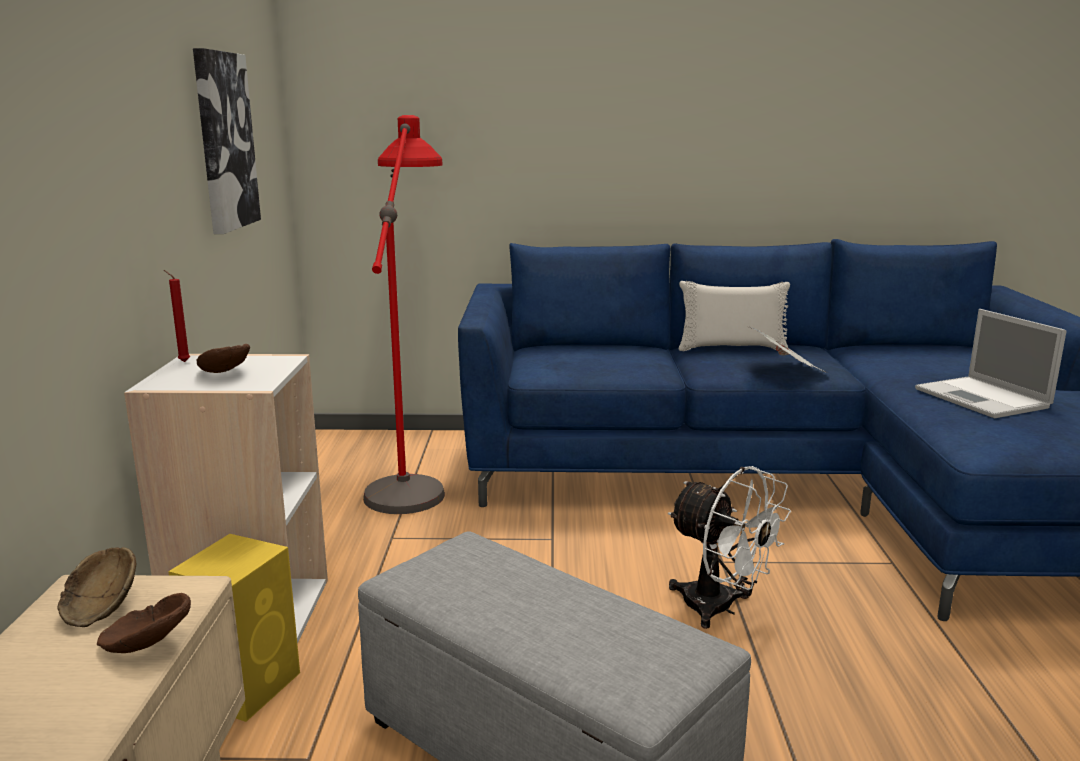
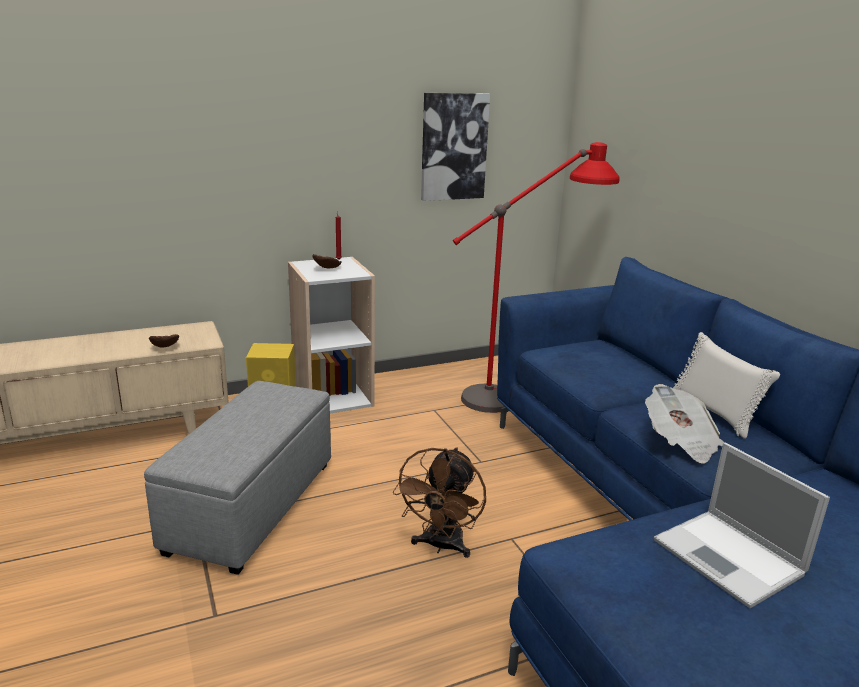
camera: 65 degrees right, 5 degrees up
(98, 608) = (188, 333): brown bowl -> none
(720, 609) = (441, 546): white fan -> brown fan
(984, 399) = (730, 558): laptop -> laptop turned 75 degrees counterclockwise

